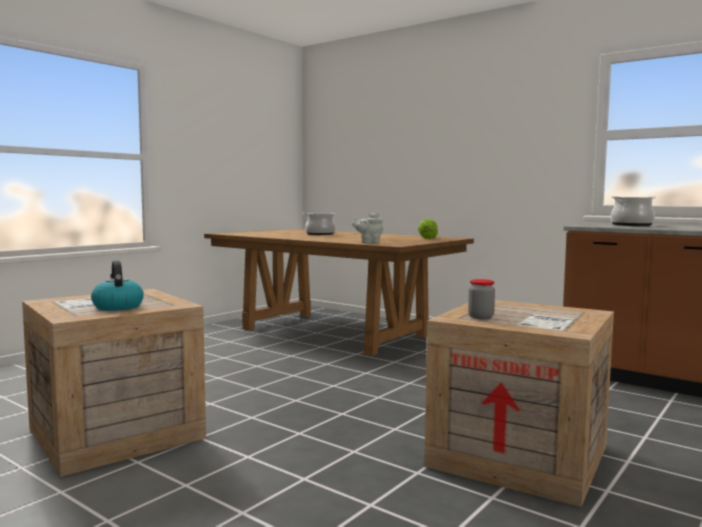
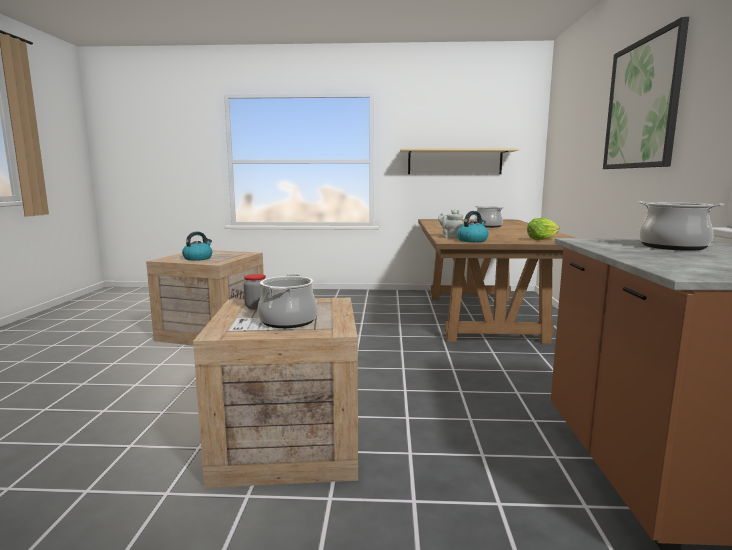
camera: 55 degrees right, 5 degrees up
(232, 163) = (454, 162): none -> beige shelf
(401, 243) = (472, 240): none -> kettle
(477, 125) = (642, 104): none -> picture
(548, 316) = (288, 321): none -> cooking pot

